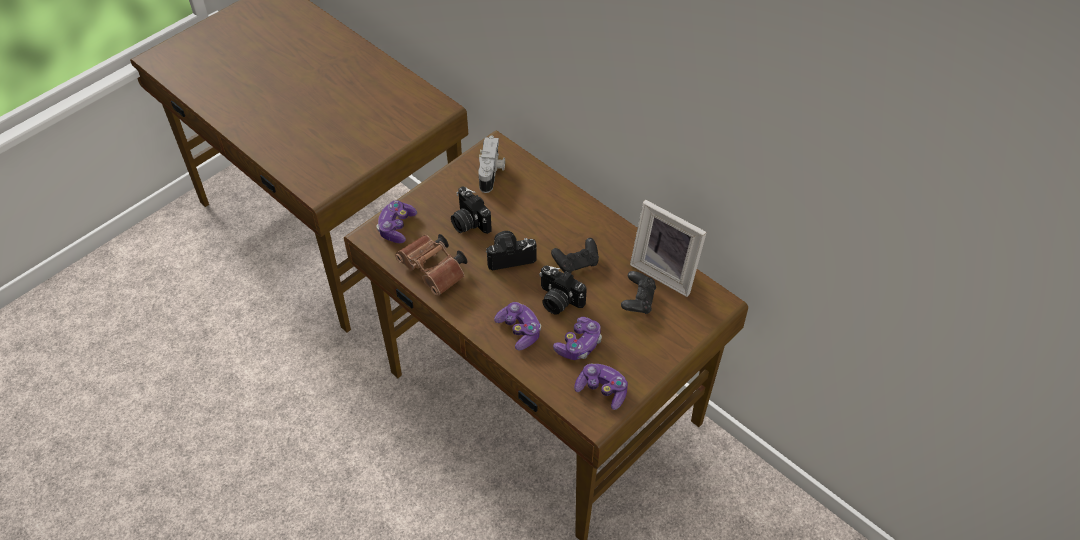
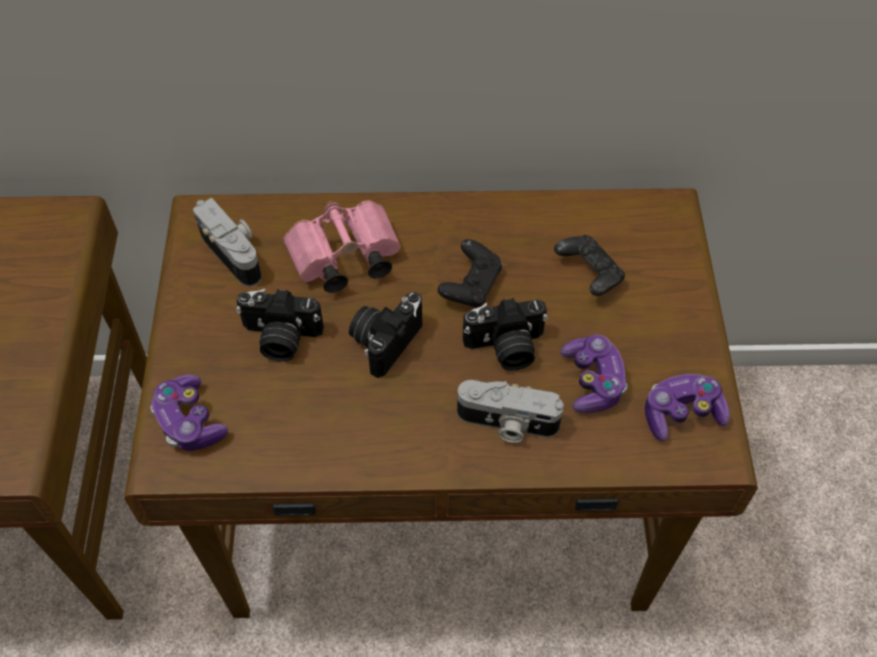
camera: 45 degrees left, 5 degrees up
(435, 272) = (314, 439): brown binoculars -> none
(519, 330) = (507, 424): game controller -> camera
(533, 209) = (342, 260): none -> pink binoculars
(666, 271) = (577, 217): picture frame -> none

